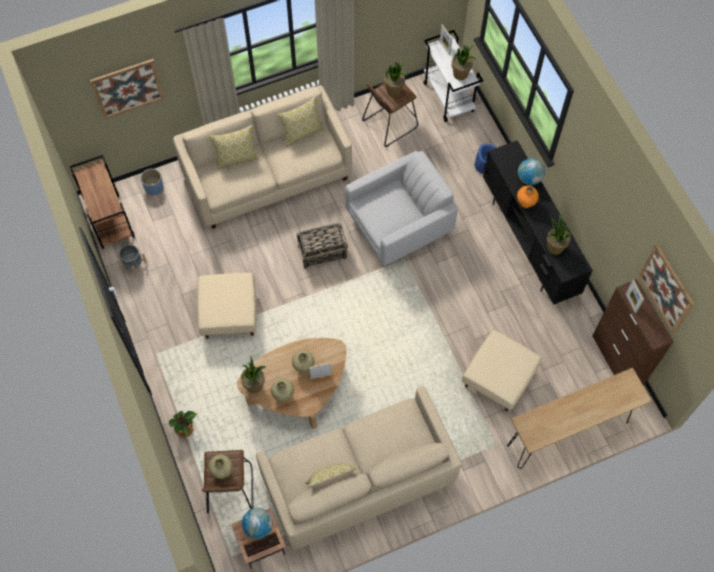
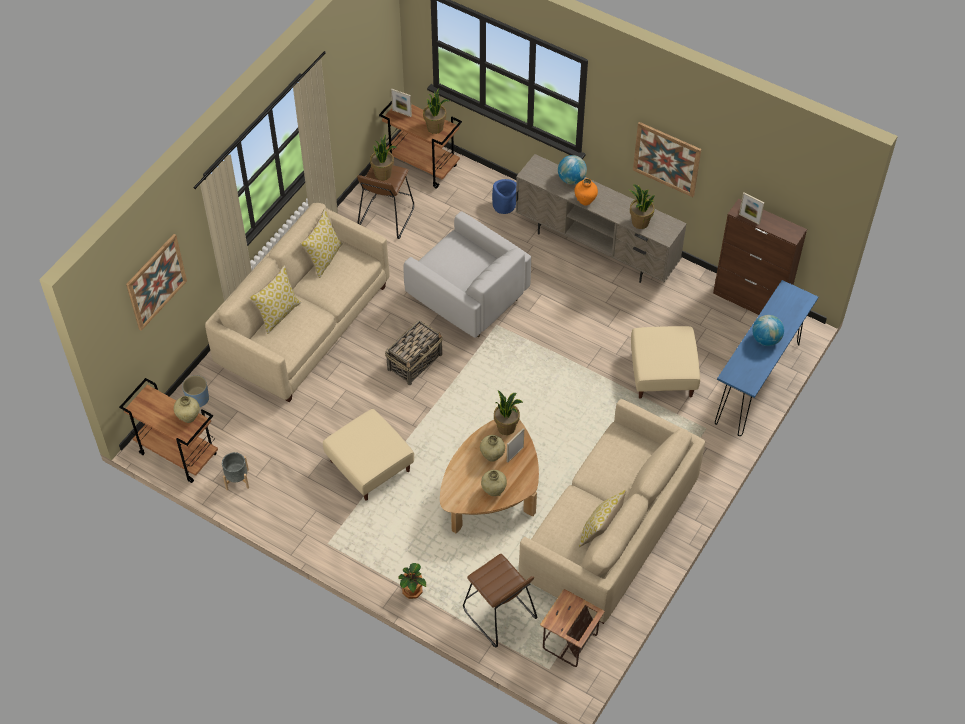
camera: 35 degrees left, 10 degrees down
(222, 471) = (497, 581): beige vase -> beige vase (188, 417)
(254, 385) = (460, 499): potted plant -> potted plant (506, 427)
(258, 526) = (566, 610): globe -> globe (766, 339)
(399, 225) = (468, 298): white armchair -> white armchair turned 105 degrees clockwise
(449, 97) = (423, 165): white cart -> brown cart
(529, 242) = (597, 248): black tv stand -> beige tv stand
(568, 433) = (757, 383): brown console table -> blue console table
(666, 288) = (777, 181): picture -> picture (667, 159)

